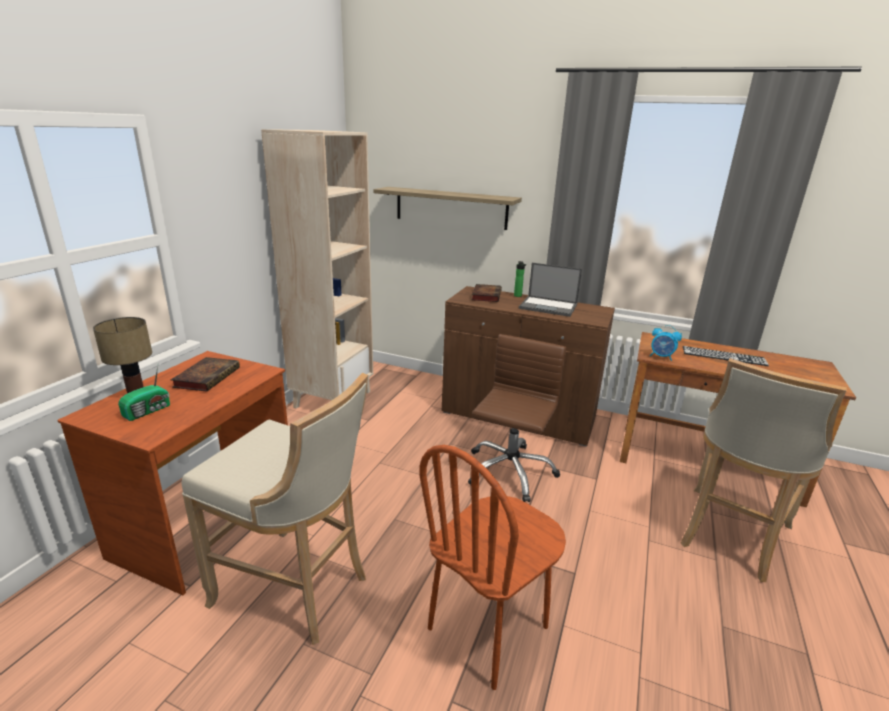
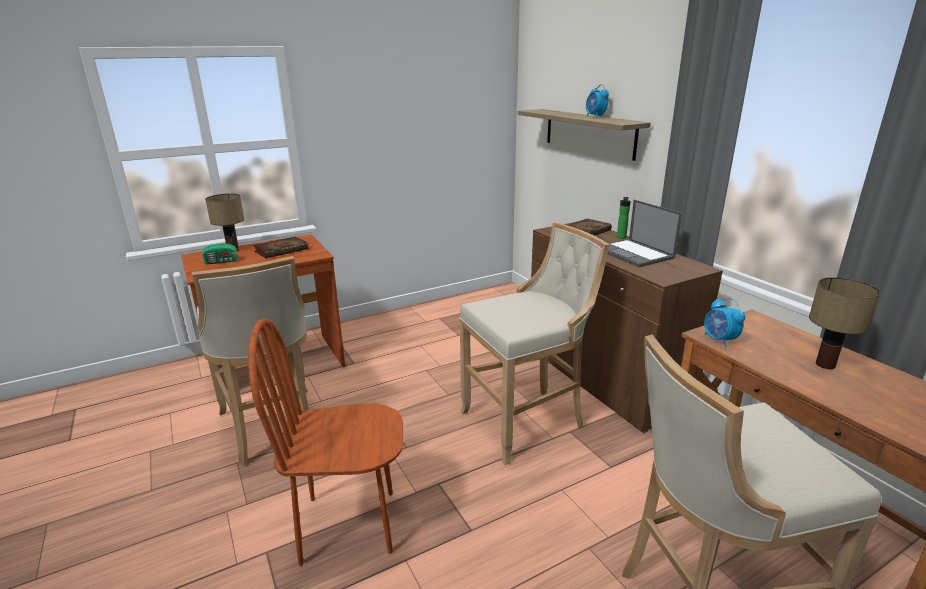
camera: 40 degrees right, 0 degrees up
(332, 399) = (451, 310): beige bookcase -> none
(463, 193) = (595, 116): none -> alarm clock
(509, 471) = (527, 421): brown office chair -> beige stool
(723, 356) = (826, 365): keyboard -> table lamp

